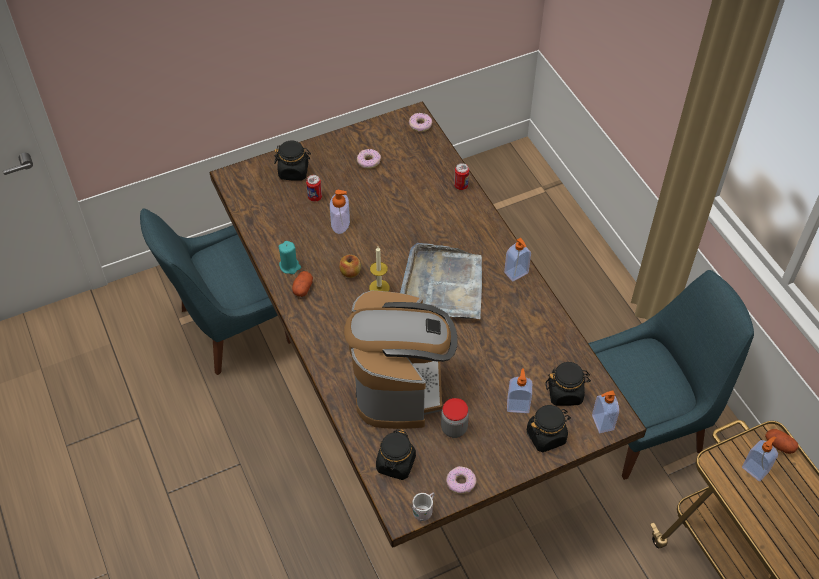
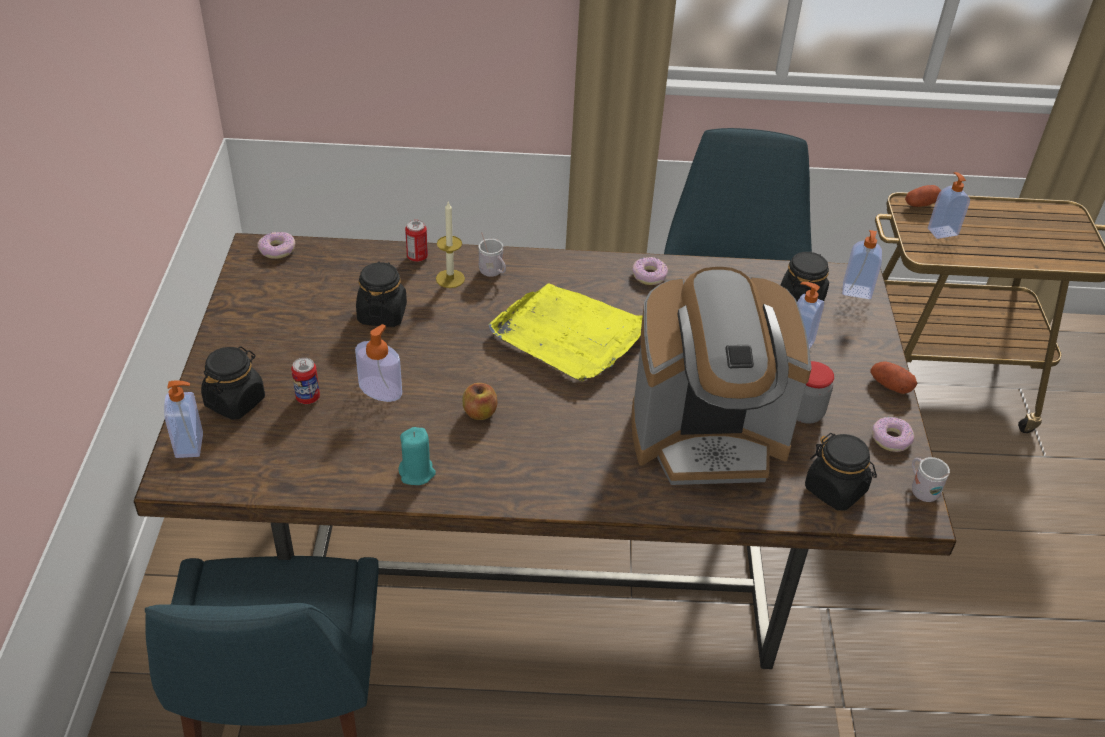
camera: 65 degrees left, 10 degrees down
(302, 288) = (469, 474): potato -> potato (890, 385)
(368, 161) = (293, 320): donut -> donut (649, 276)
(379, 288) = (529, 395): candle -> candle (450, 279)
(399, 385) = (708, 437): coffee machine -> coffee machine turned 150 degrees clockwise
(443, 285) = (570, 335): grey tray -> yellow tray
(473, 226) = (493, 273): none -> white mug
(516, 273) = (597, 268): soap dispenser -> soap dispenser (191, 445)
(546, 436) = (854, 340): black jar -> black jar (382, 314)

